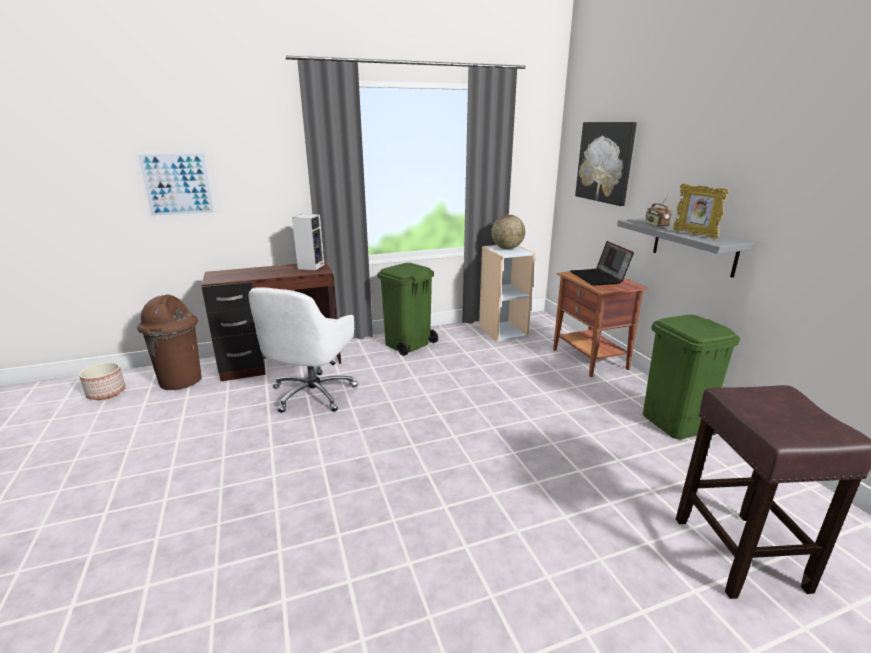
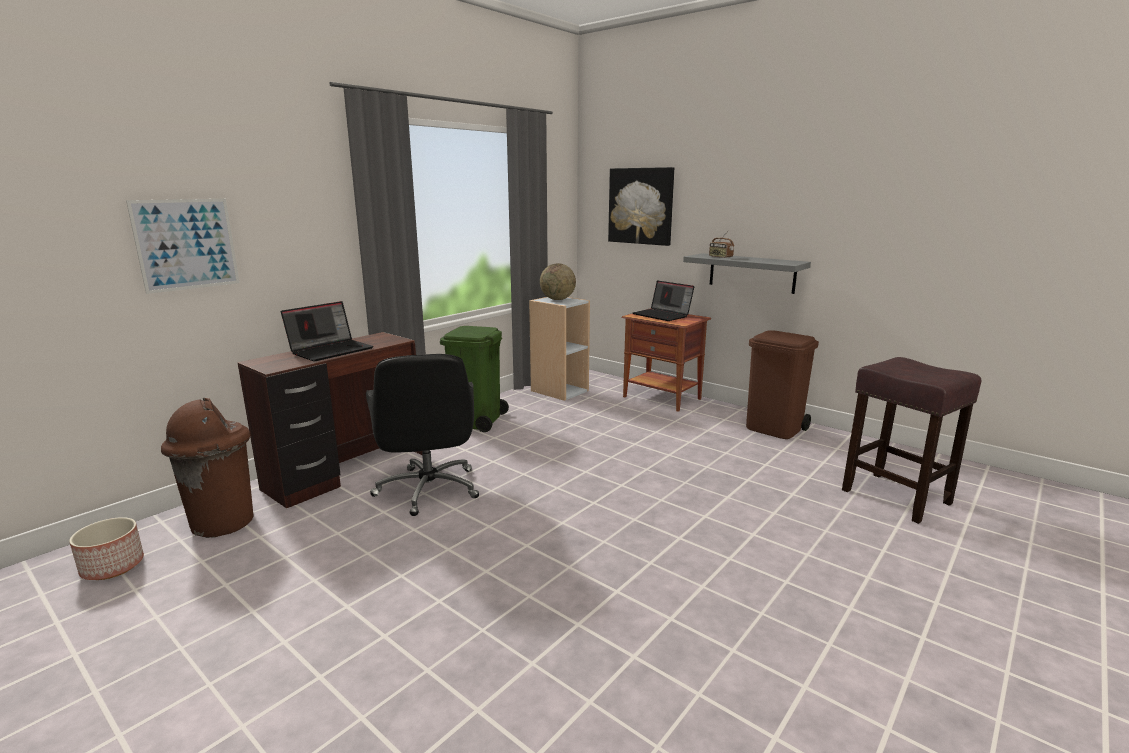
camera: 30 degrees left, 5 degrees down
(268, 271) = (331, 350): none -> laptop
(311, 266) = (376, 339): speaker -> none
(312, 393) = (428, 489): white office chair -> black office chair
(675, 423) = (774, 429): green trash can -> brown trash can
(694, 234) = (762, 260): picture frame -> none

